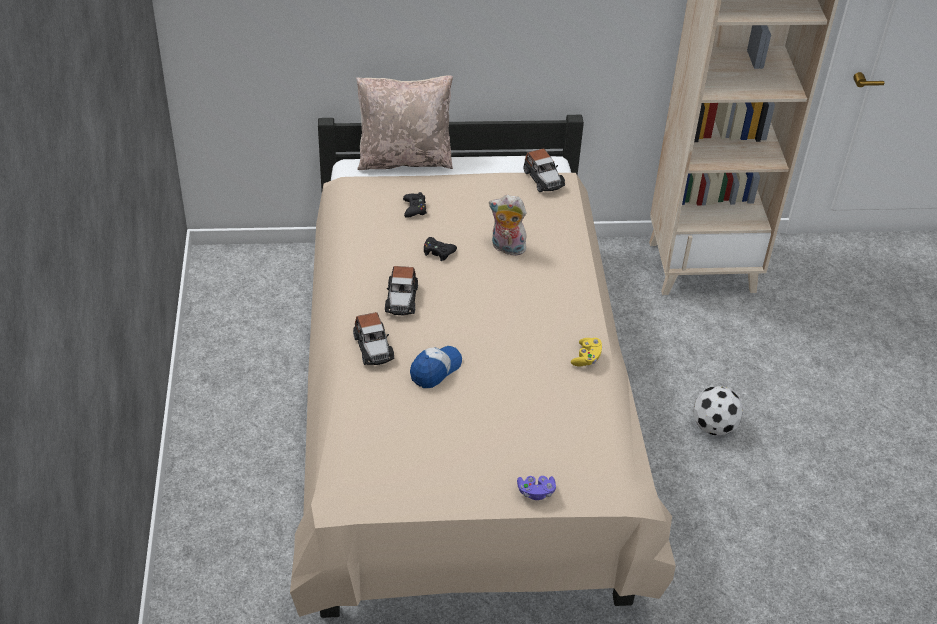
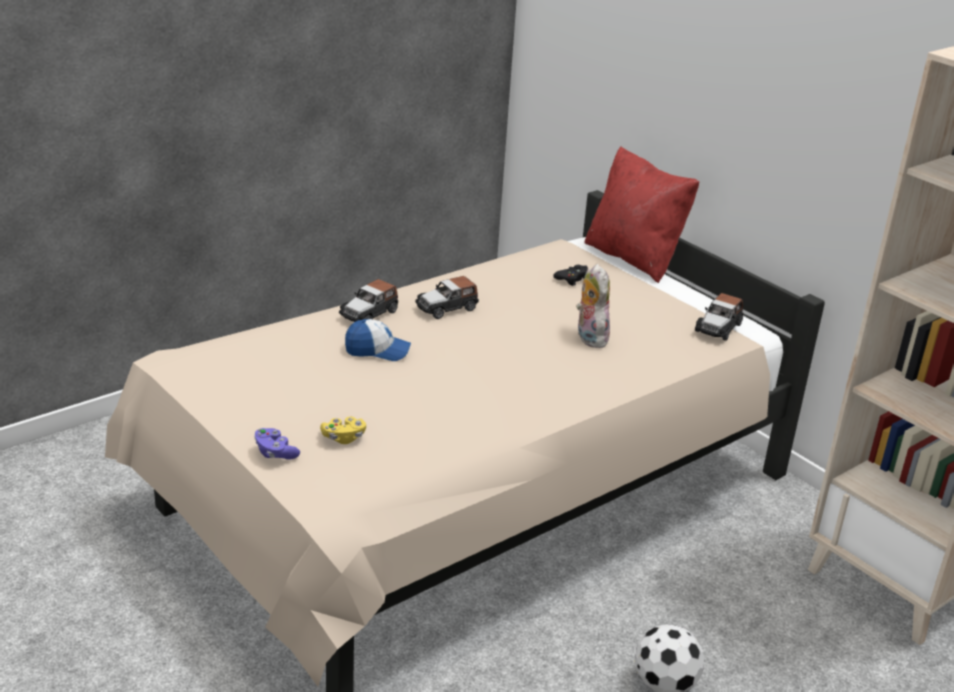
camera: 55 degrees right, 15 degrees down
(404, 159) = (634, 258): beige pillow -> red pillow
(438, 252) = (532, 306): black game controller -> none
(586, 358) = (497, 427): yellow game controller -> yellow game controller (343, 438)

